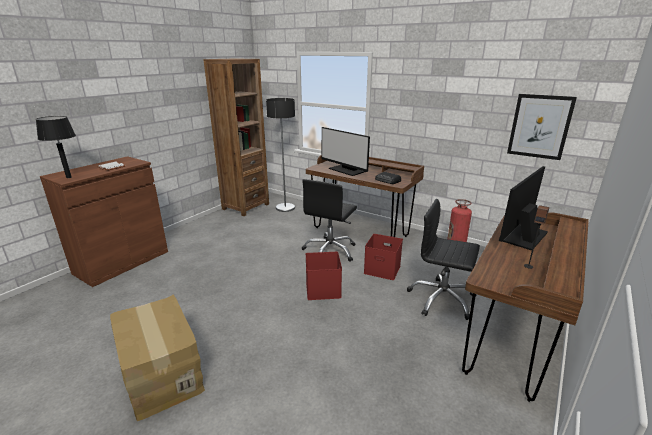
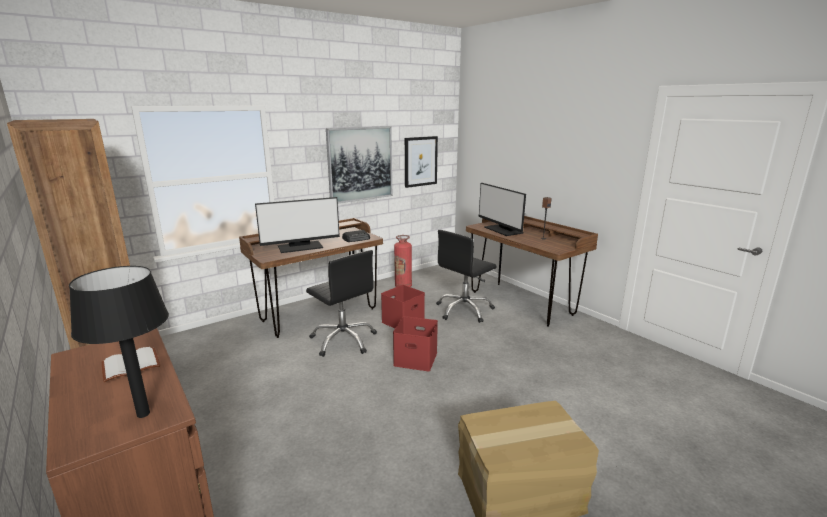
camera: 70 degrees left, 5 degrees down
(285, 208) = (183, 349): floor lamp -> none
(453, 115) = (360, 164): none -> picture

